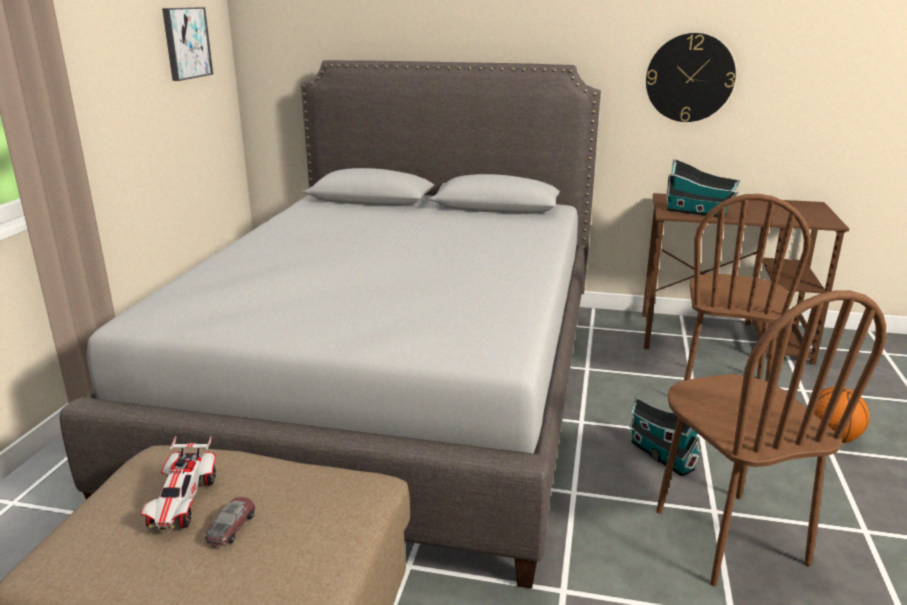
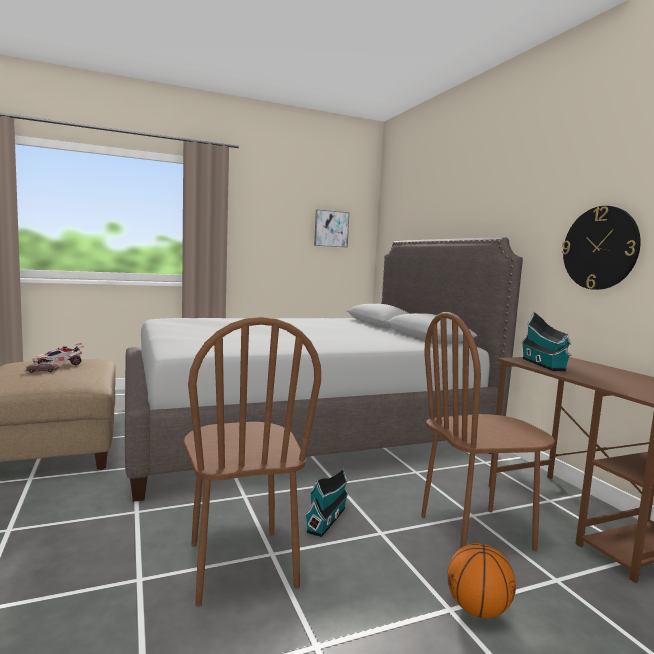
camera: 55 degrees right, 15 degrees down
(728, 537) = (240, 565): brown chair -> brown chair turned 60 degrees counterclockwise

